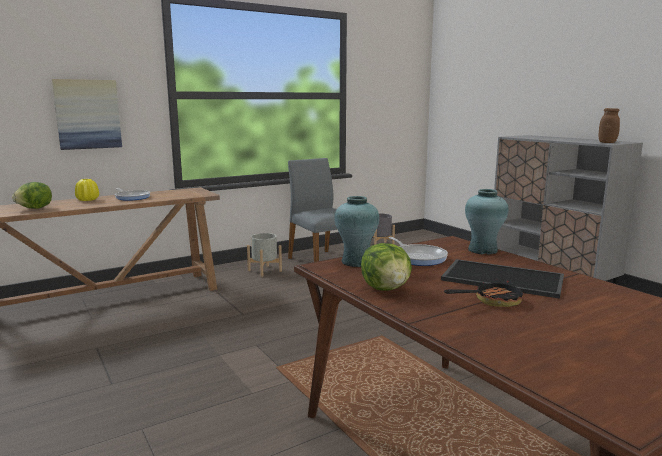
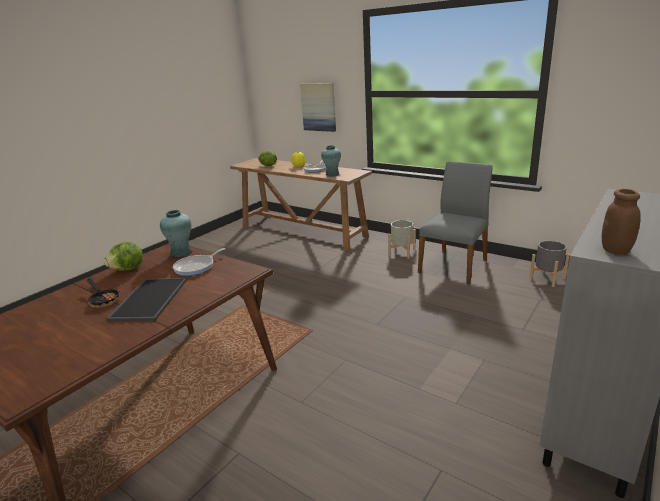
camera: 70 degrees right, 10 degrees up
(483, 250) = (224, 285): turquoise vase -> turquoise vase (332, 175)

